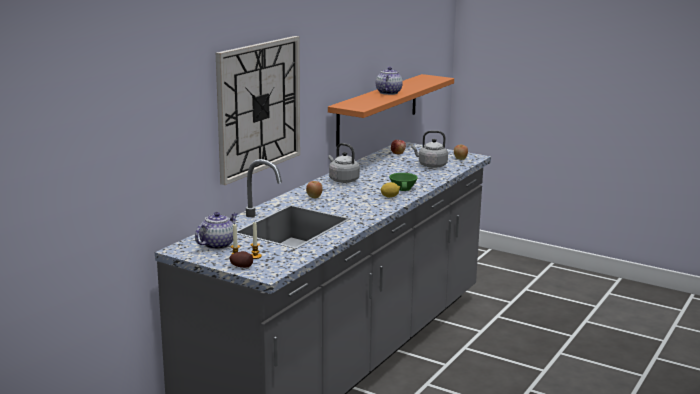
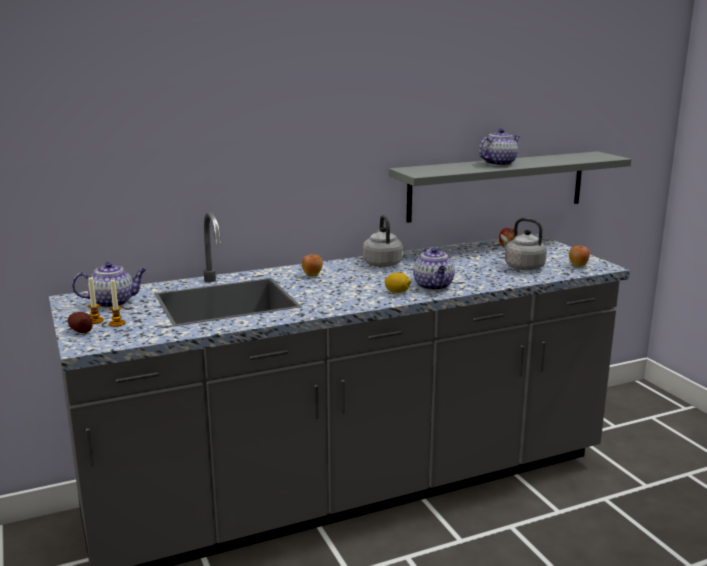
camera: 35 degrees right, 0 degrees up
(258, 107) = (248, 151): wall clock -> none
(378, 109) = (497, 186): orange shelf -> grey shelf
(404, 188) = (434, 286): green cup -> teapot

